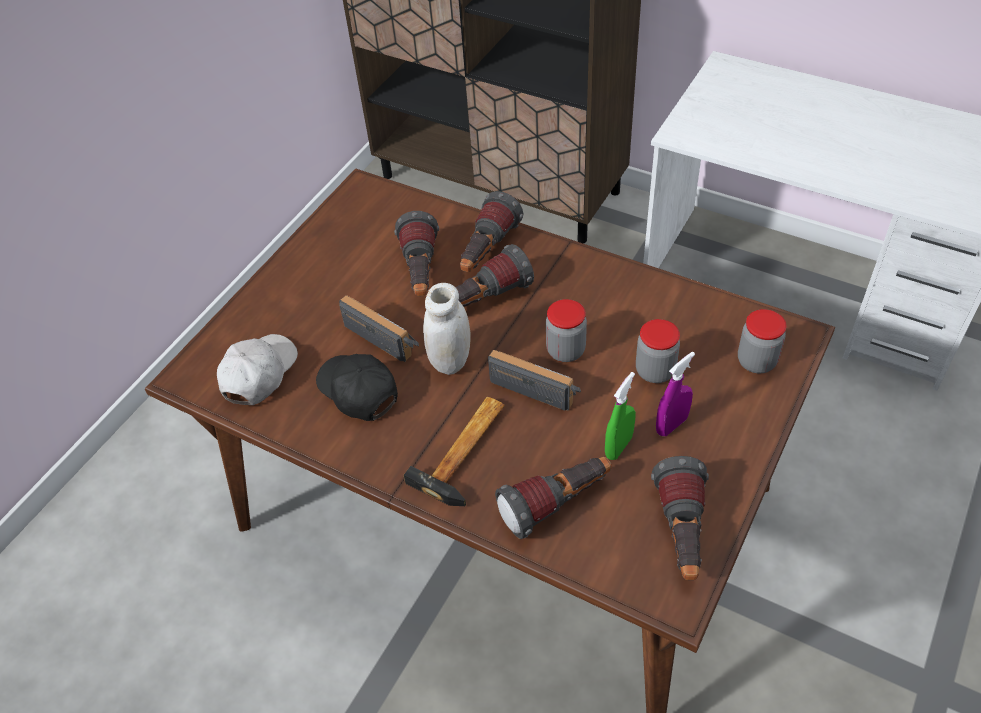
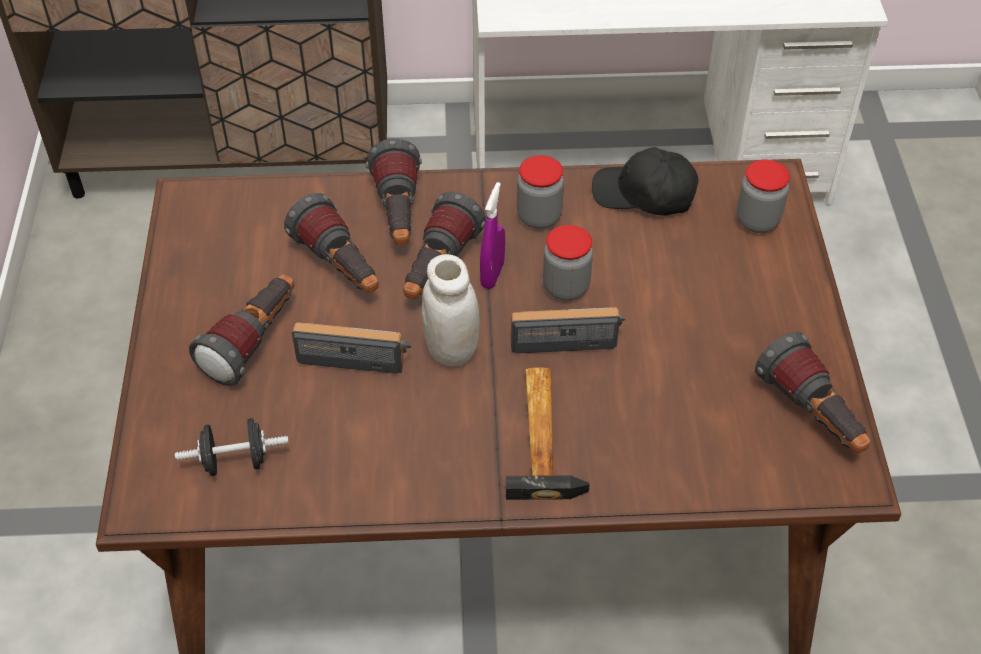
camera: 35 degrees left, 0 degrees up
(258, 374) = (235, 461): white cap -> black dumbbell
(358, 391) = (373, 427): black cap -> black cap (645, 194)
(557, 504) = (676, 445): flashlight -> flashlight (254, 342)
(618, 447) = (692, 361): green spray bottle -> none
(655, 371) = (670, 270): jar -> jar (539, 217)
(671, 425) = (726, 317): purple spray bottle -> purple spray bottle (492, 275)

